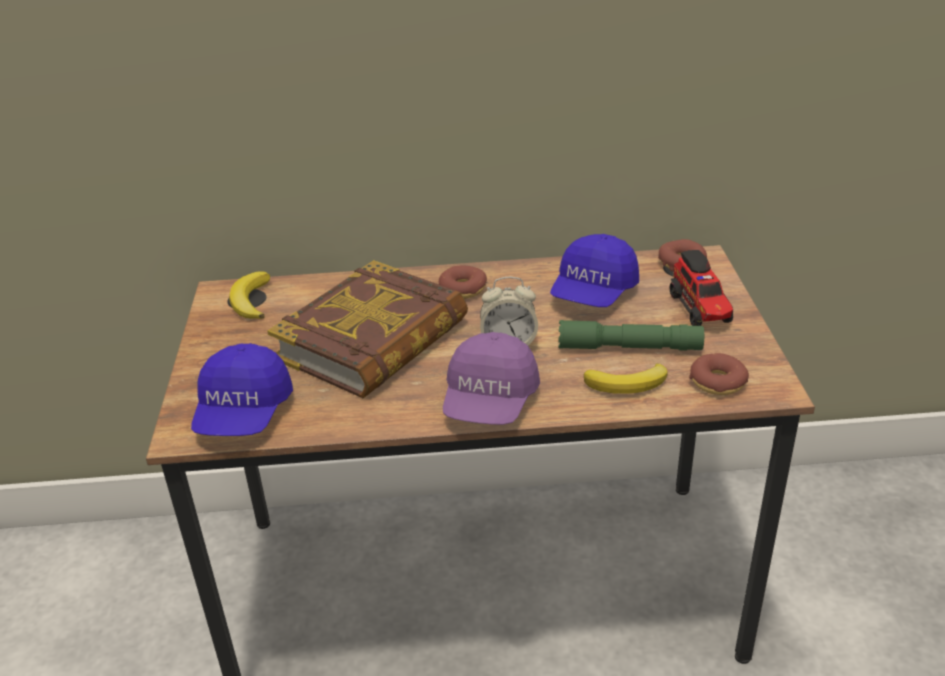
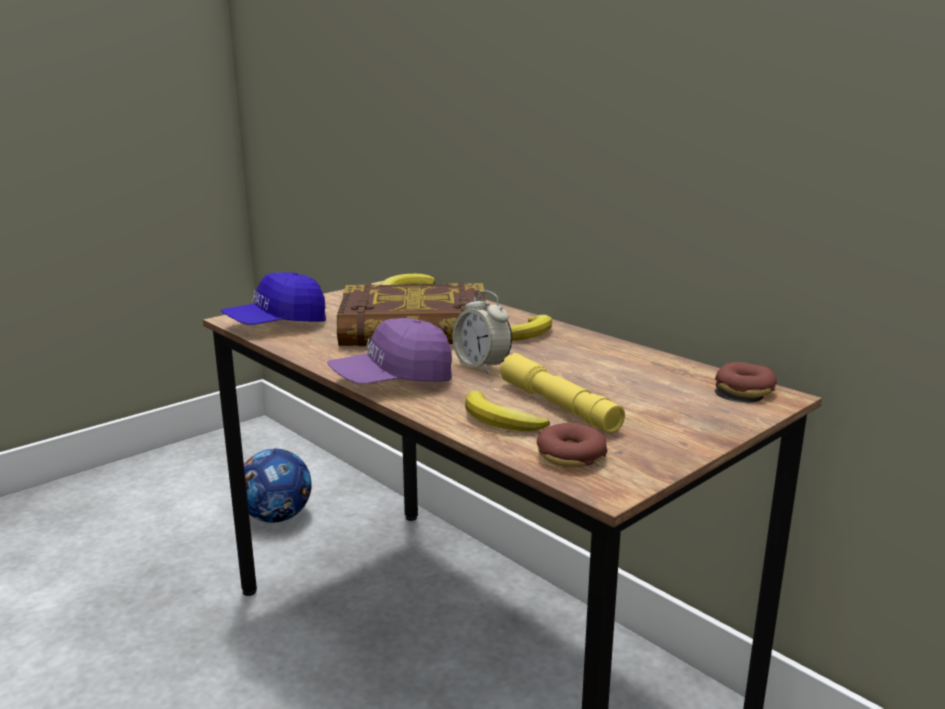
camera: 50 degrees right, 15 degrees down
(134, 622) = (277, 517): none -> football
(462, 289) = (530, 333): donut -> banana
(593, 293) = (617, 372): blue cap -> none
(629, 347) = (558, 406): green flashlight -> yellow flashlight
(700, 310) = (681, 418): toy truck -> none

